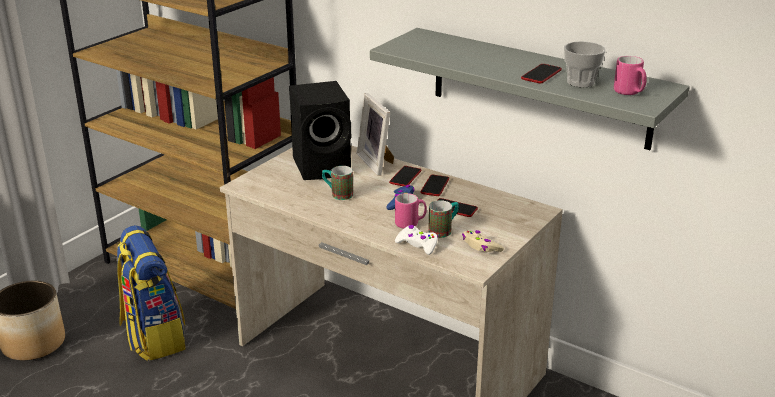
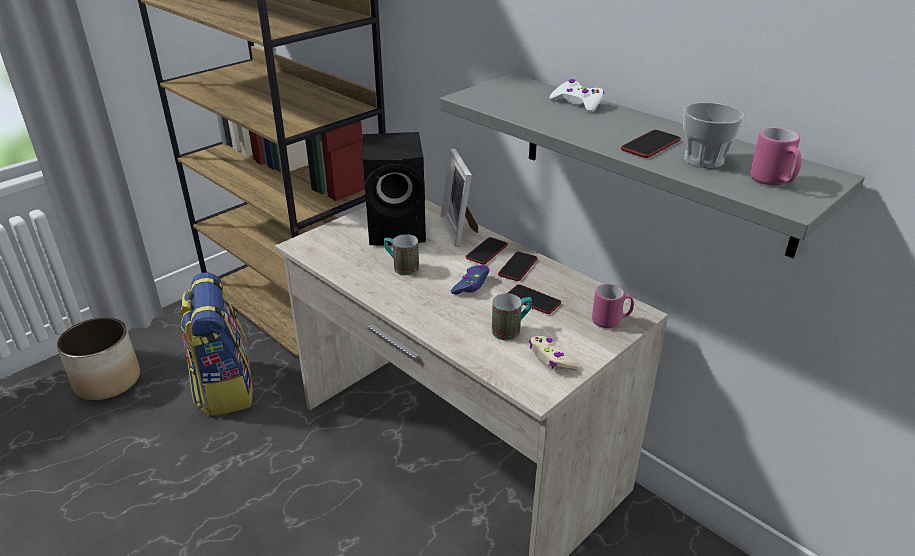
camera: 10 degrees right, 5 degrees up
(410, 223) = (473, 316): pink mug -> pink mug (611, 321)
(417, 244) = (473, 347): white game controller -> white game controller (577, 103)

